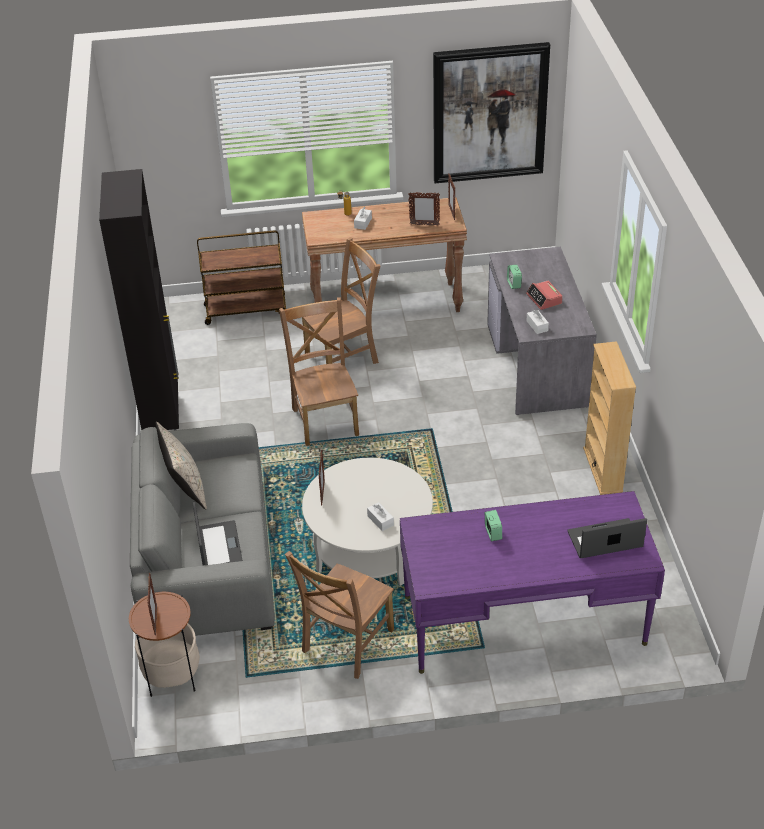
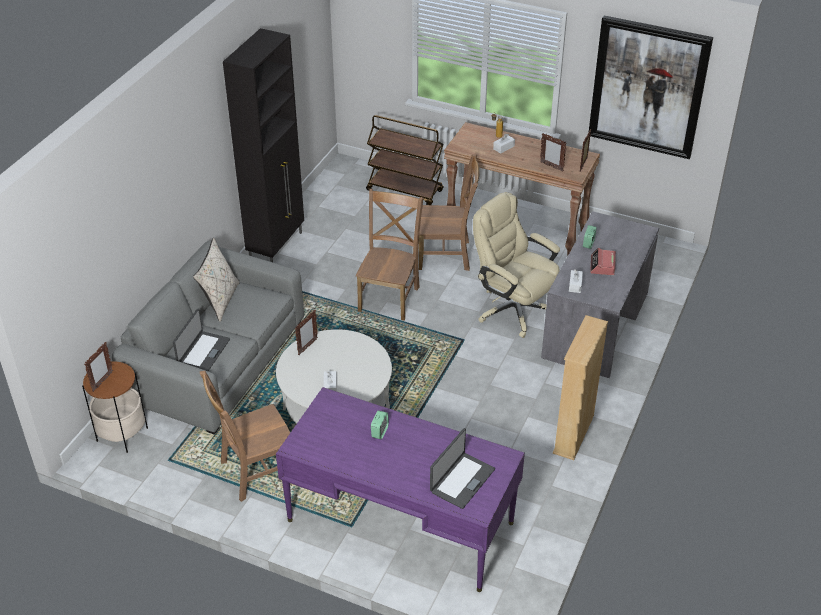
camera: 30 degrees right, 0 degrees up
(451, 381) = (513, 309): none -> beige office chair
(605, 540) = (461, 480): laptop -> laptop turned 105 degrees clockwise

